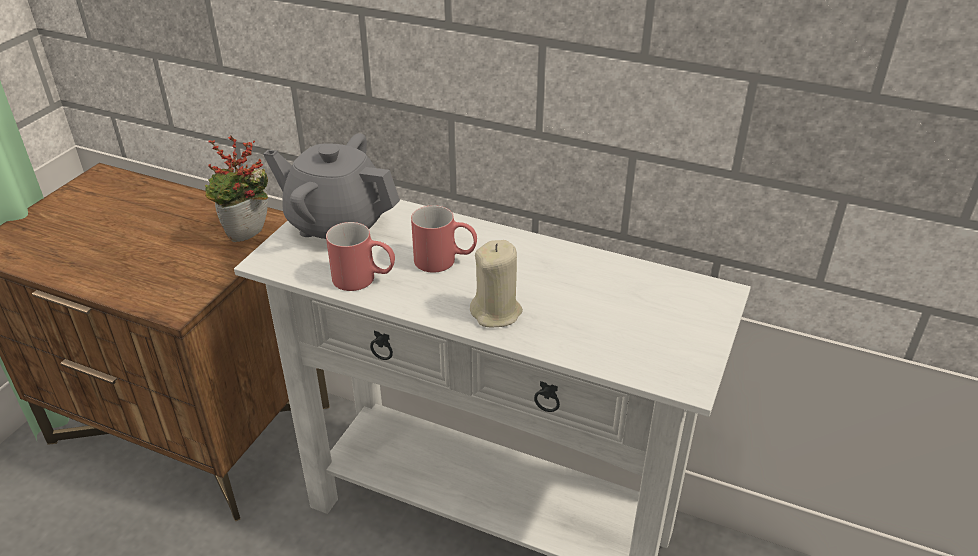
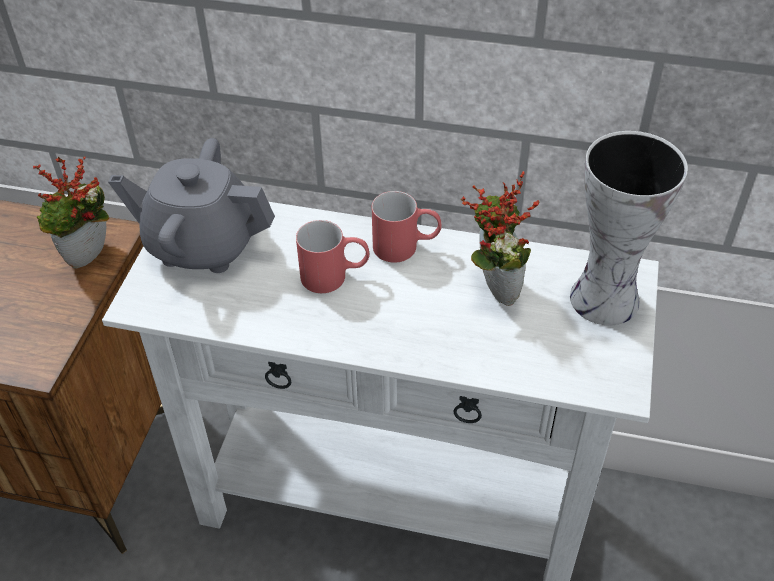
camera: 10 degrees left, 10 degrees up
(364, 279) = (253, 313): red mug -> red mug (406, 247)
(496, 312) = (407, 334): beige candle -> none
(586, 288) = (492, 288): none -> potted plant
(687, 307) = (601, 297): none -> vase

